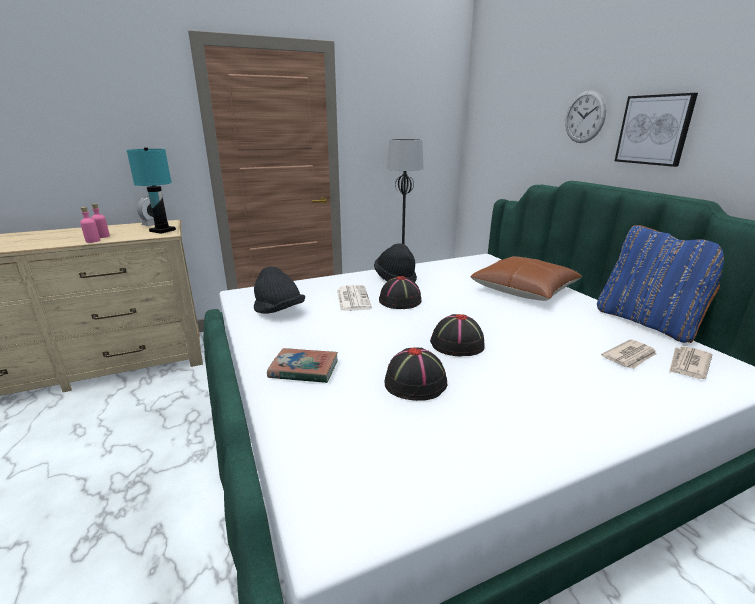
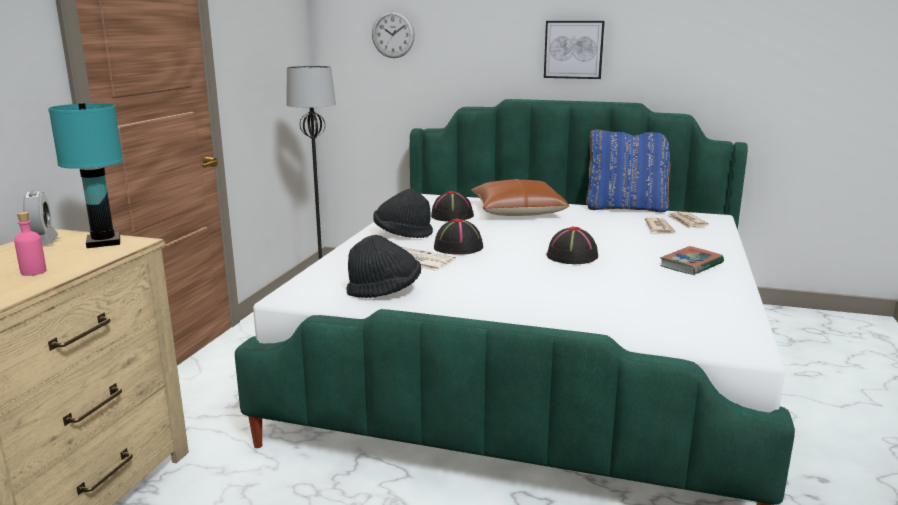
camera: 50 degrees left, 5 degrees down
(93, 241) = (49, 278): pink bottle -> none
(304, 369) = (531, 310): book -> book (691, 265)
(415, 383) = (609, 284): black hat -> black hat (452, 216)
(585, 117) = (499, 38): wall clock -> wall clock (393, 34)

